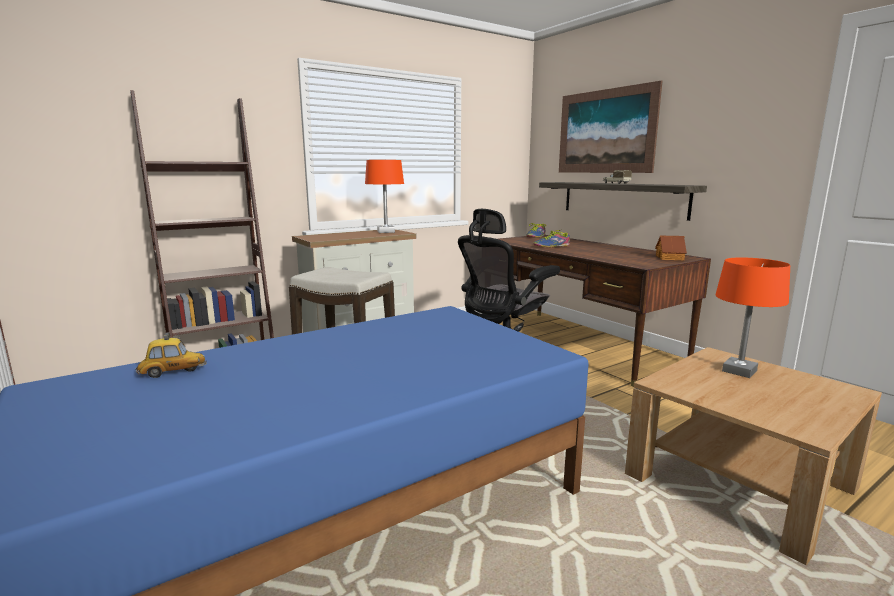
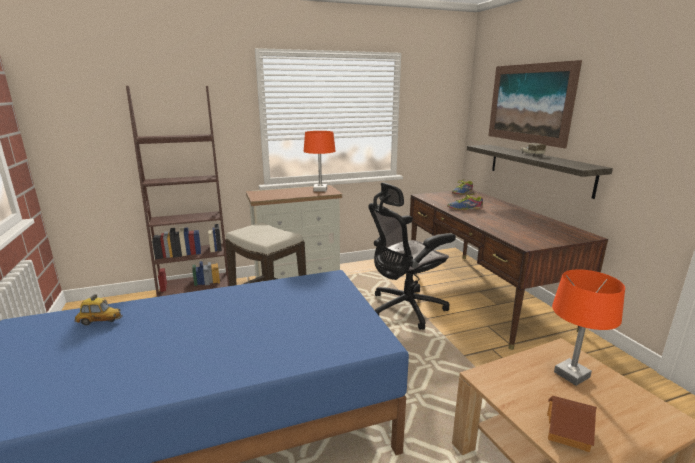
camera: 15 degrees right, 5 degrees up
(670, 258) = (565, 235): toy house -> toy house (568, 431)

